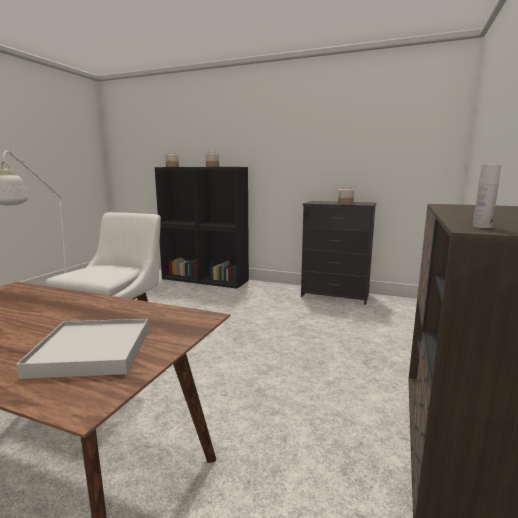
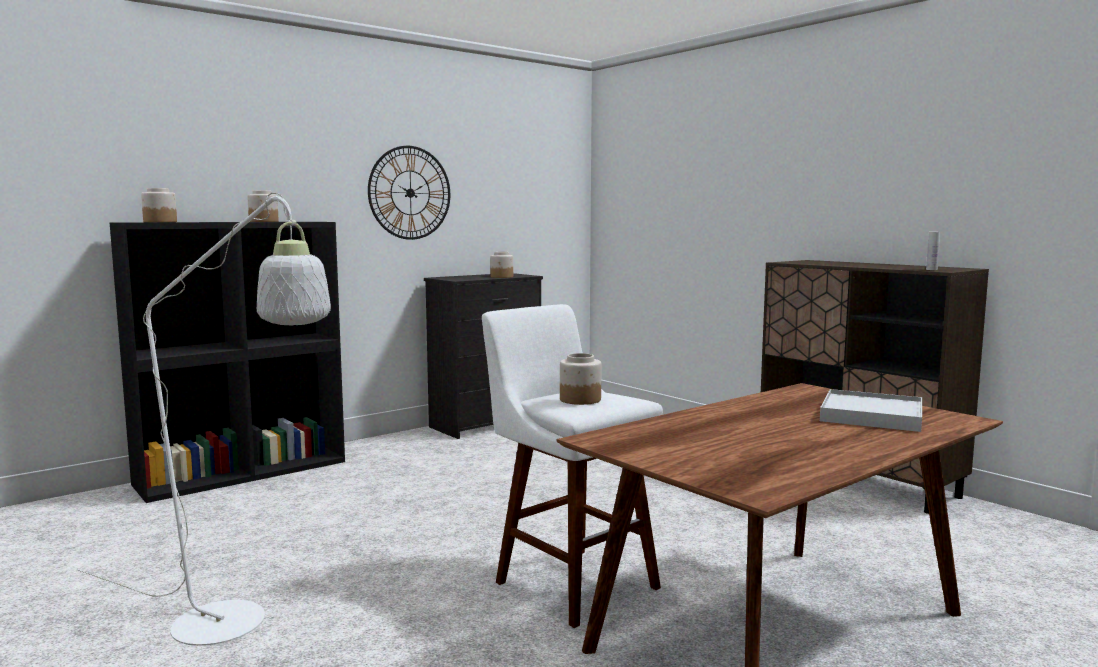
camera: 60 degrees left, 5 degrees down
(93, 270) = (579, 400): none -> jar
(306, 150) = (410, 193): none -> wall clock

